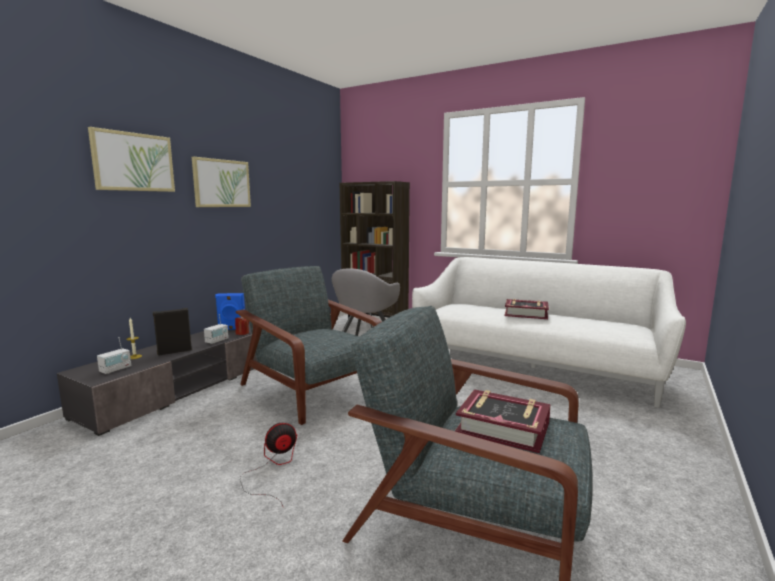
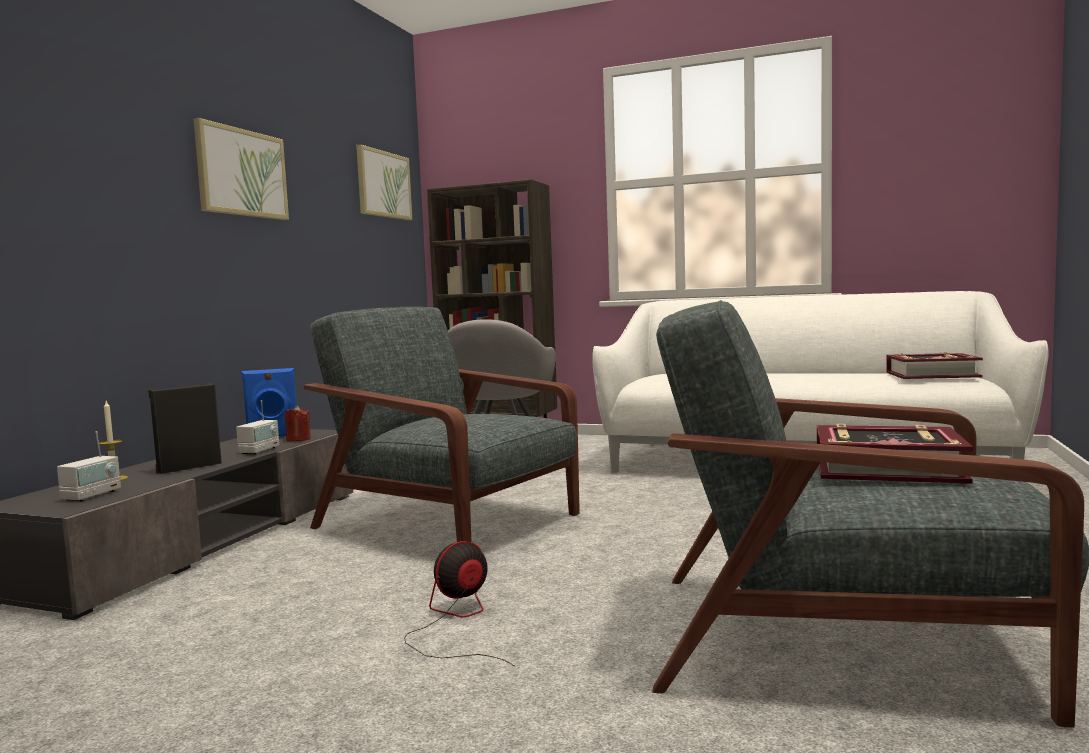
camera: 10 degrees left, 5 degrees down
(133, 162) = (100, 115): picture -> picture (383, 184)
(526, 314) = (785, 373): book -> book (931, 375)

